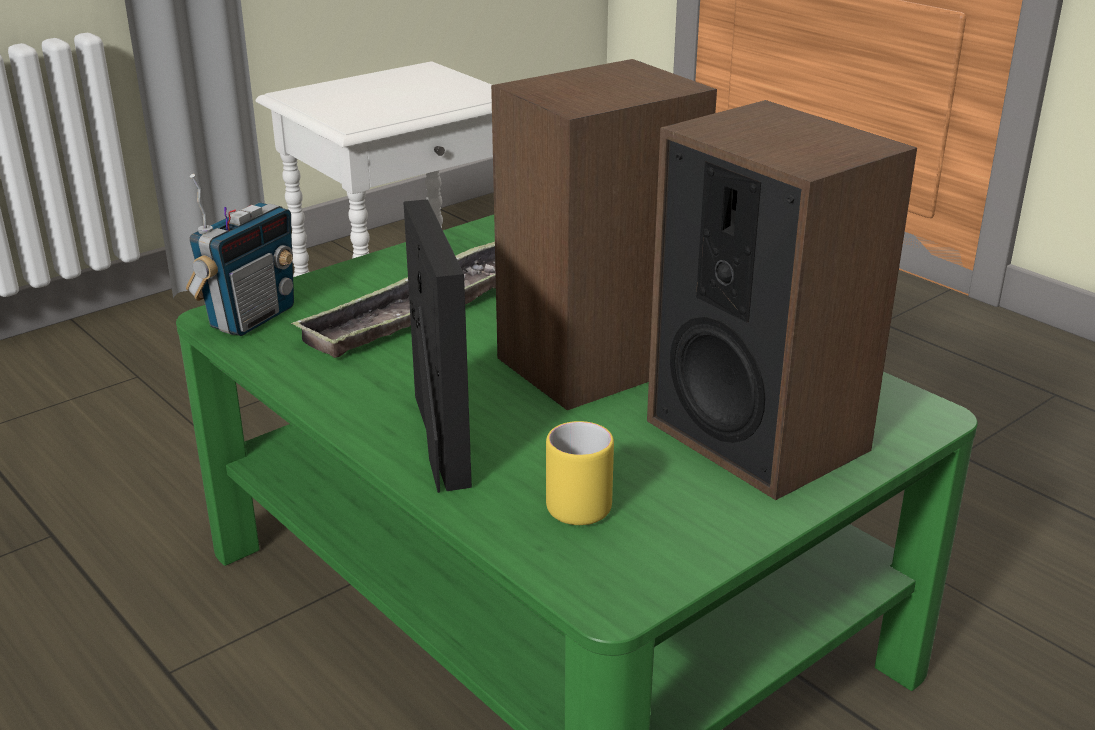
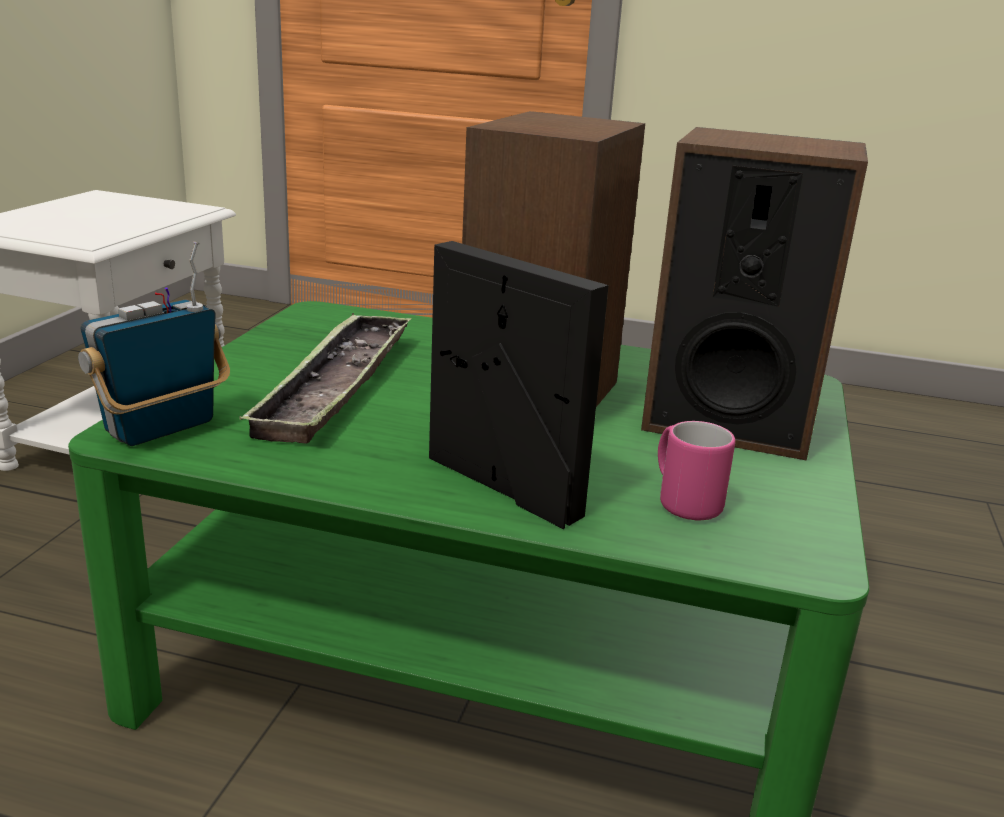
camera: 35 degrees left, 5 degrees down
(251, 318) = (162, 429): radio -> radio turned 135 degrees counterclockwise
(579, 502) = (683, 502): yellow mug -> pink mug

